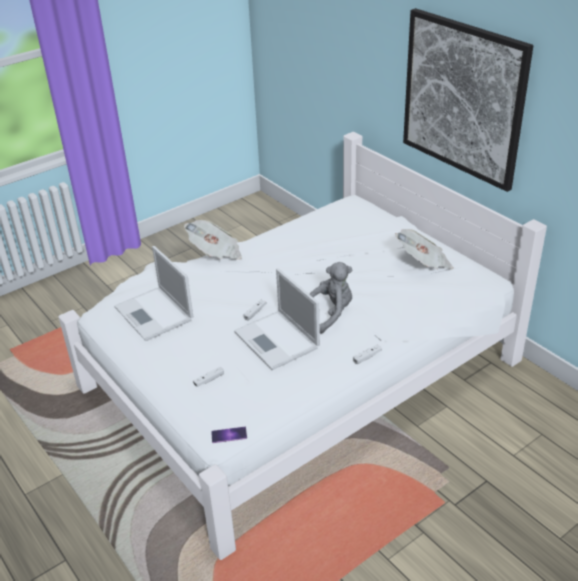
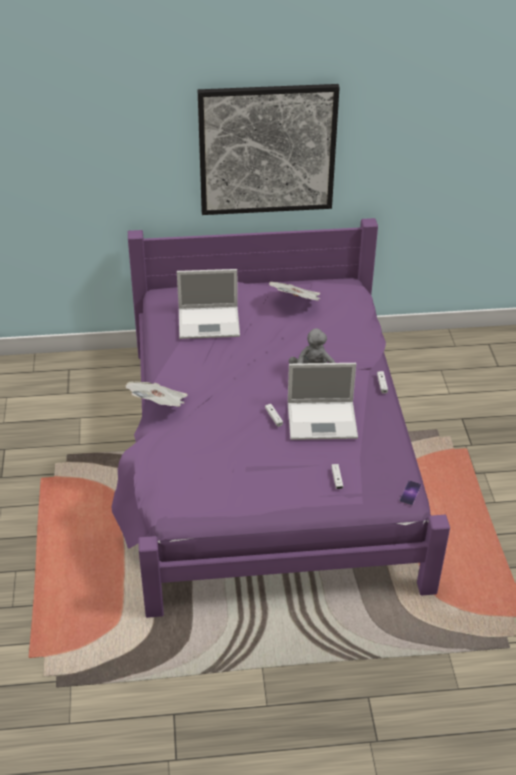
camera: 60 degrees left, 5 degrees up
(155, 314) = (217, 478): laptop -> laptop (210, 322)
(296, 373) = (268, 460): white bed -> purple bed

